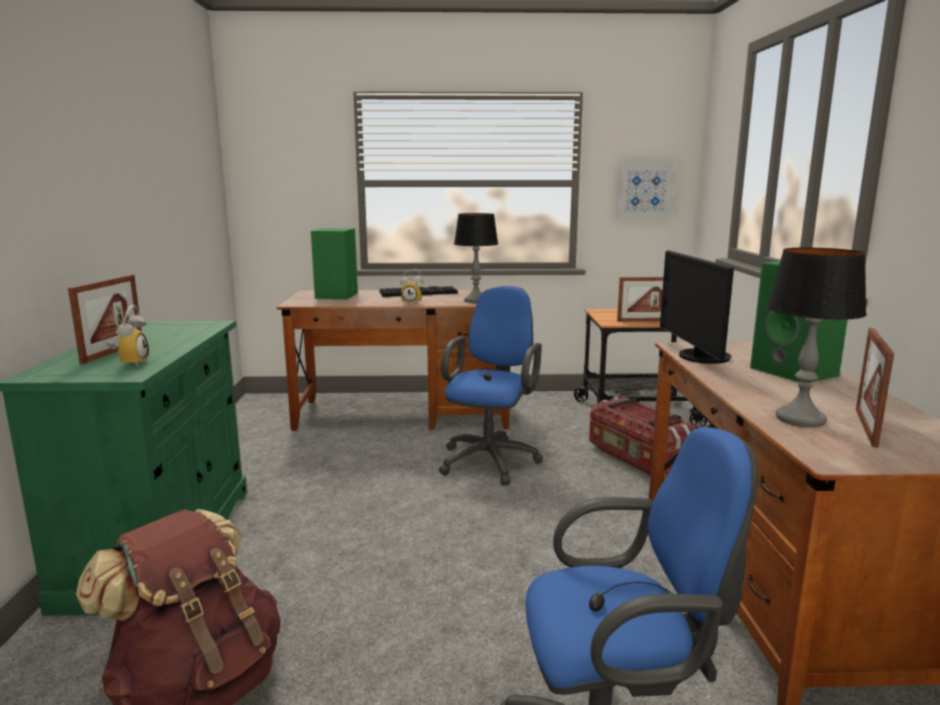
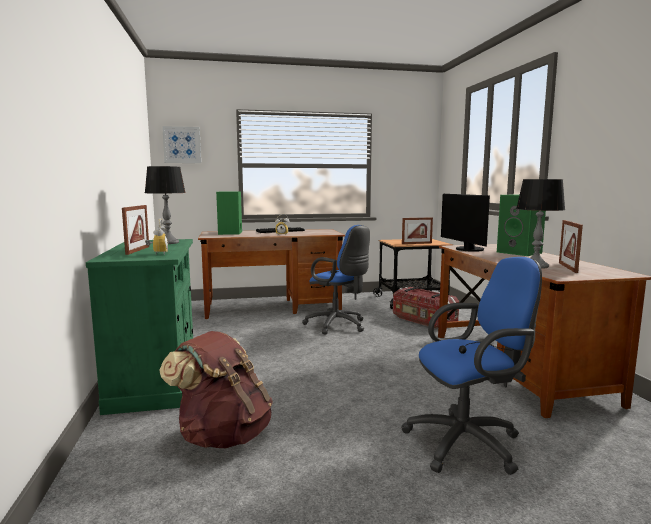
camera: 10 degrees left, 5 degrees down
(475, 300) = (319, 233): table lamp -> table lamp (168, 243)
(491, 459) = (338, 326): blue office chair -> blue office chair turned 120 degrees clockwise
(645, 190) = (408, 170): picture -> picture (182, 145)

